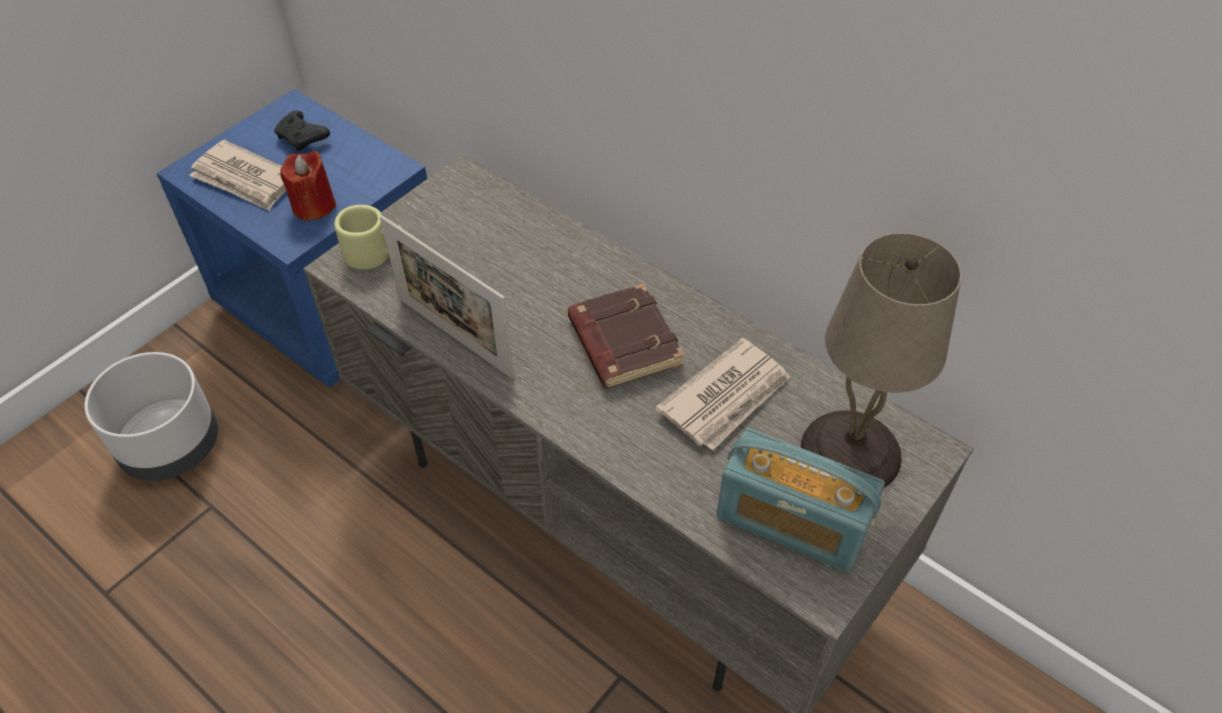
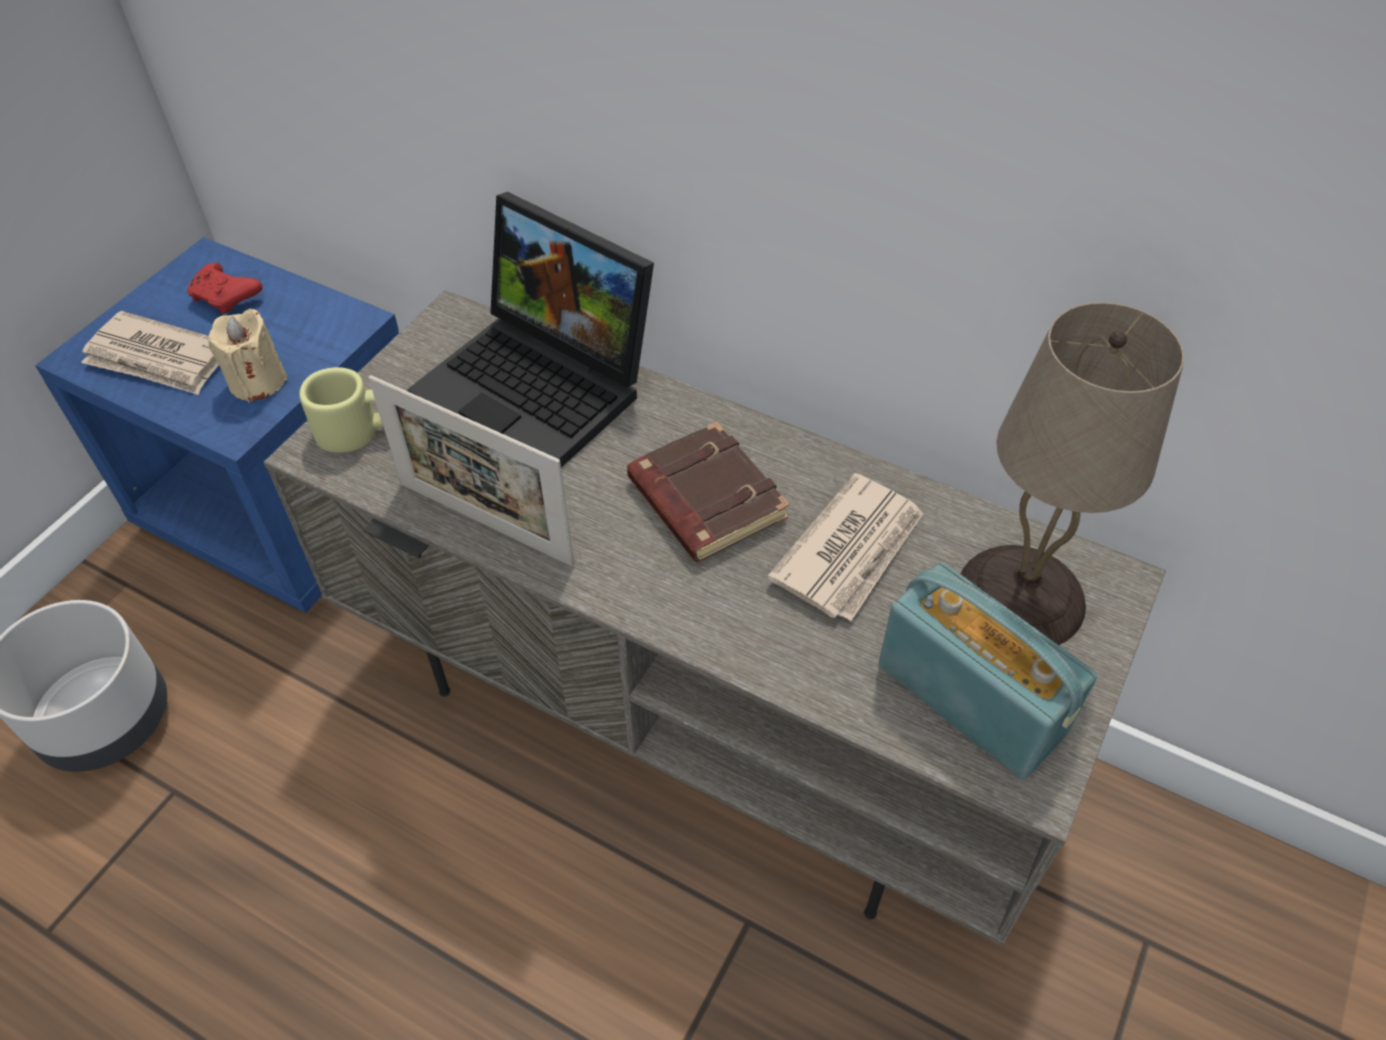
camera: 10 degrees left, 0 degrees up
(303, 138) = (227, 298): black game controller -> red game controller
(313, 206) = (257, 381): red candle -> beige candle
(519, 239) = (542, 388): none -> laptop
(791, 522) = (971, 698): radio -> radio turned 150 degrees counterclockwise

